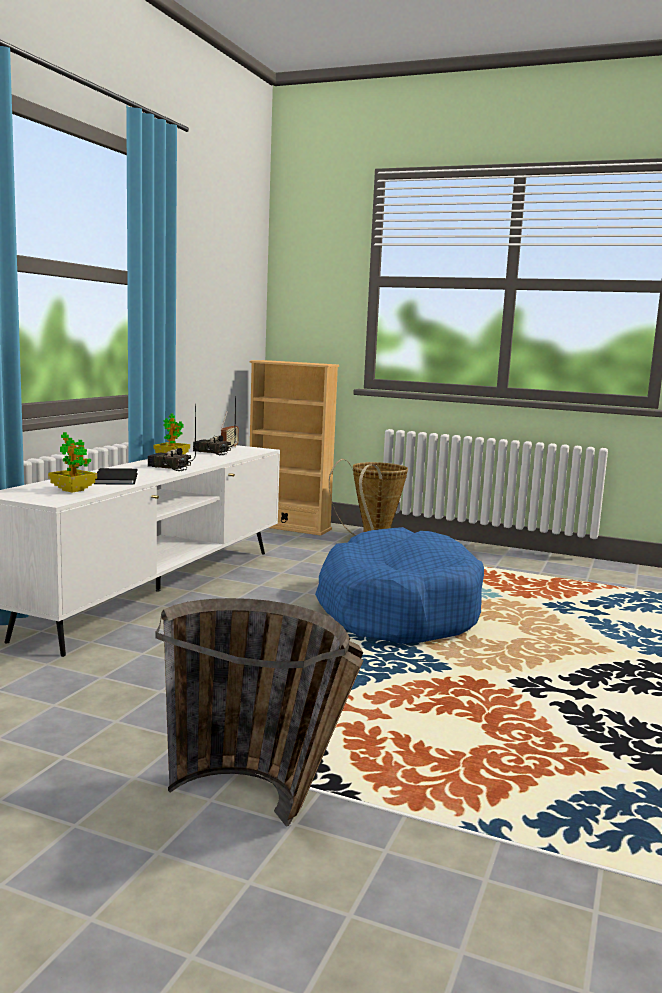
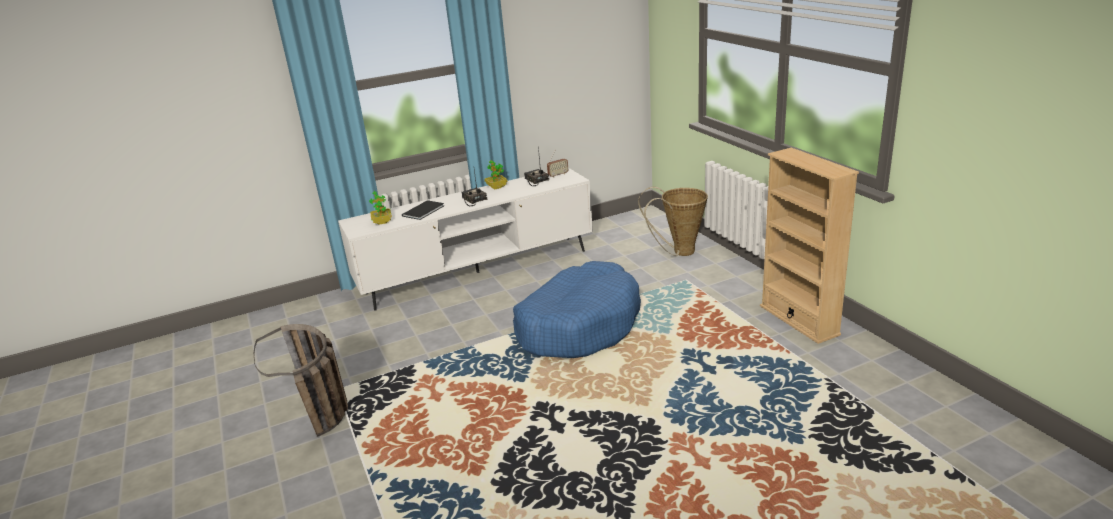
camera: 45 degrees right, 15 degrees up
(288, 527) = (645, 225): beige bookcase -> beige bookcase (799, 320)

